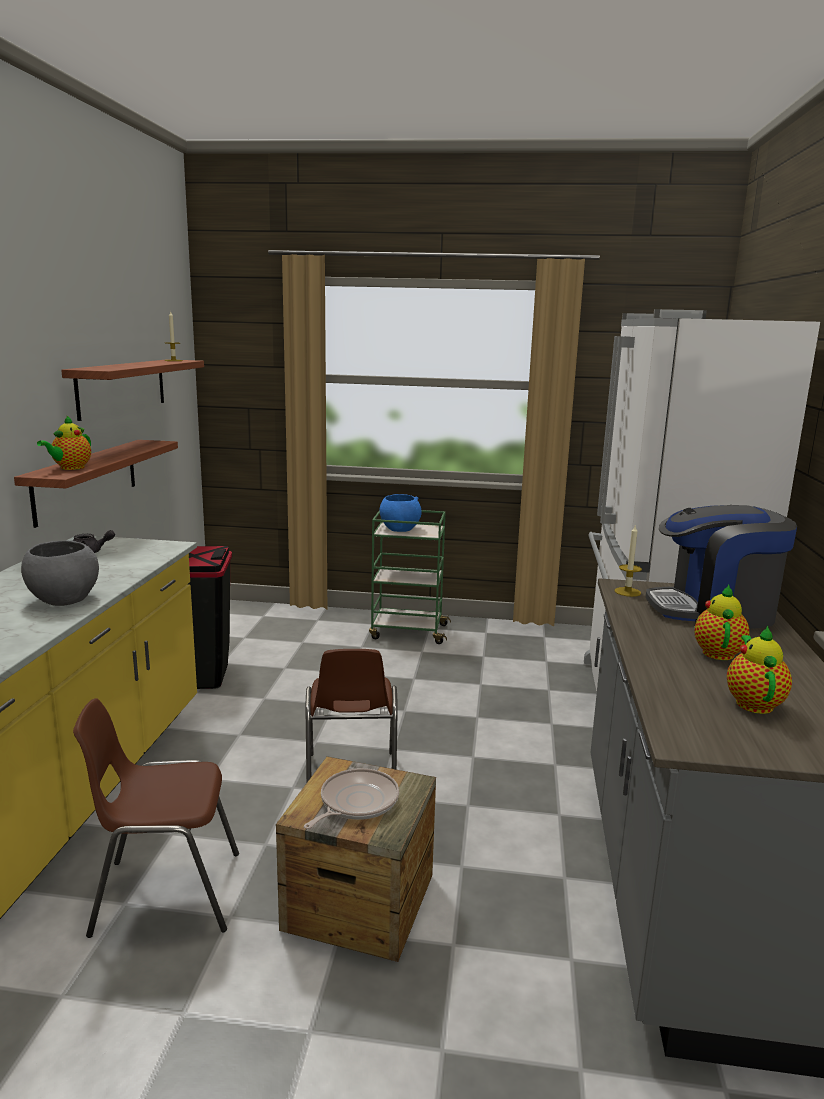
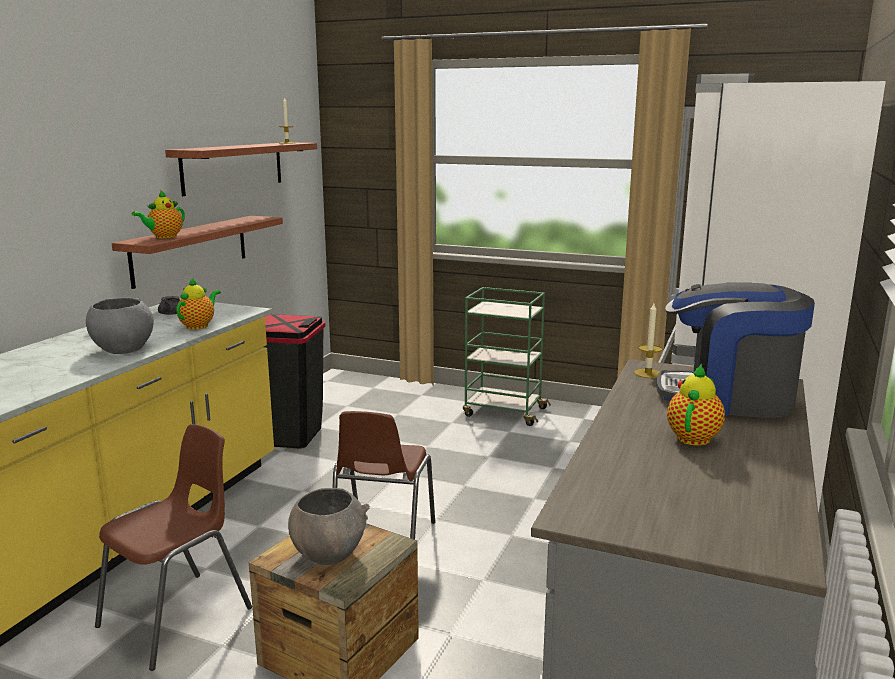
camera: 15 degrees right, 0 degrees up
(166, 893) = (178, 617): brown chair -> brown chair turned 120 degrees clockwise
(356, 802) = (329, 553): frying pan -> grey bowl
(399, 529) = (495, 308): blue bowl -> none
(753, 702) = (687, 487): teapot -> teapot (199, 326)

